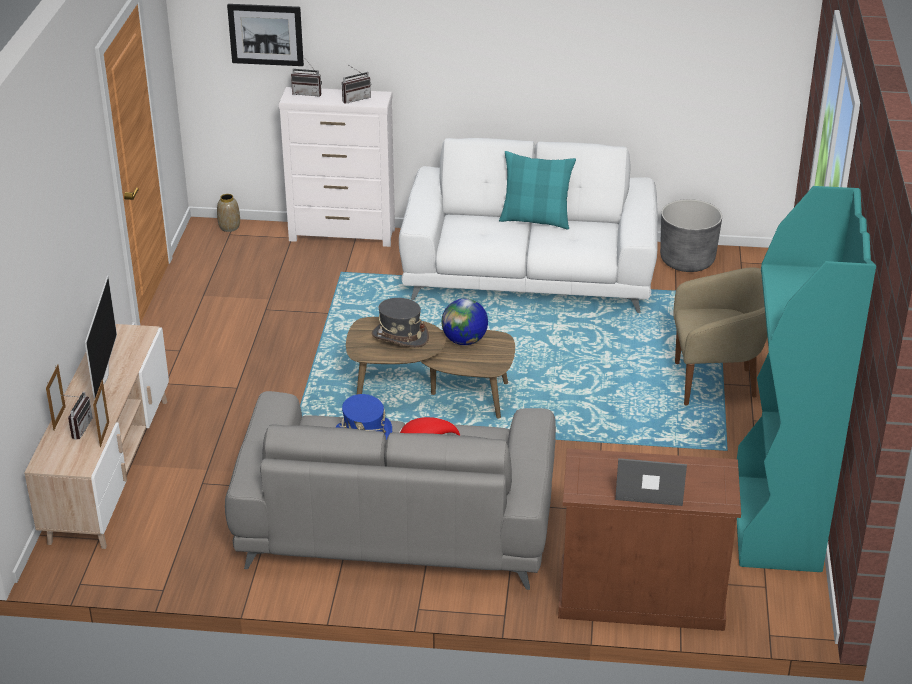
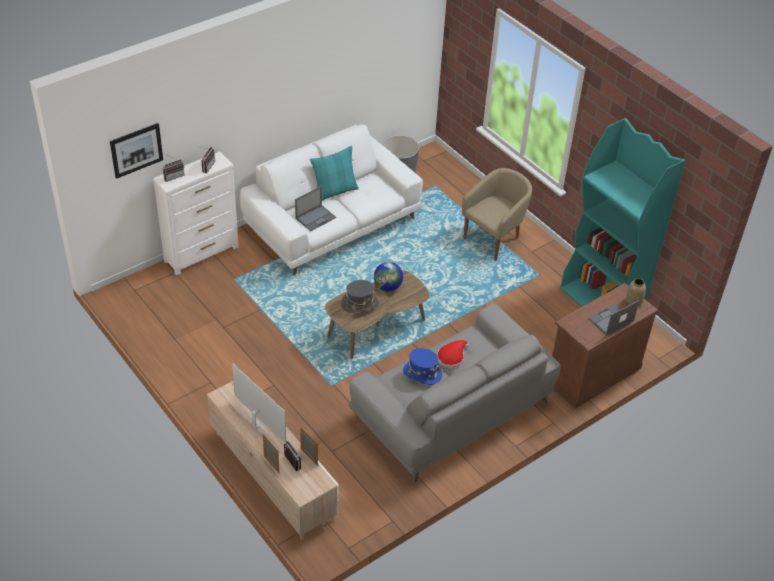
camera: 45 degrees left, 10 degrees up
(229, 227) = (127, 285): vase -> vase (633, 301)
(474, 234) = (316, 218): none -> laptop

